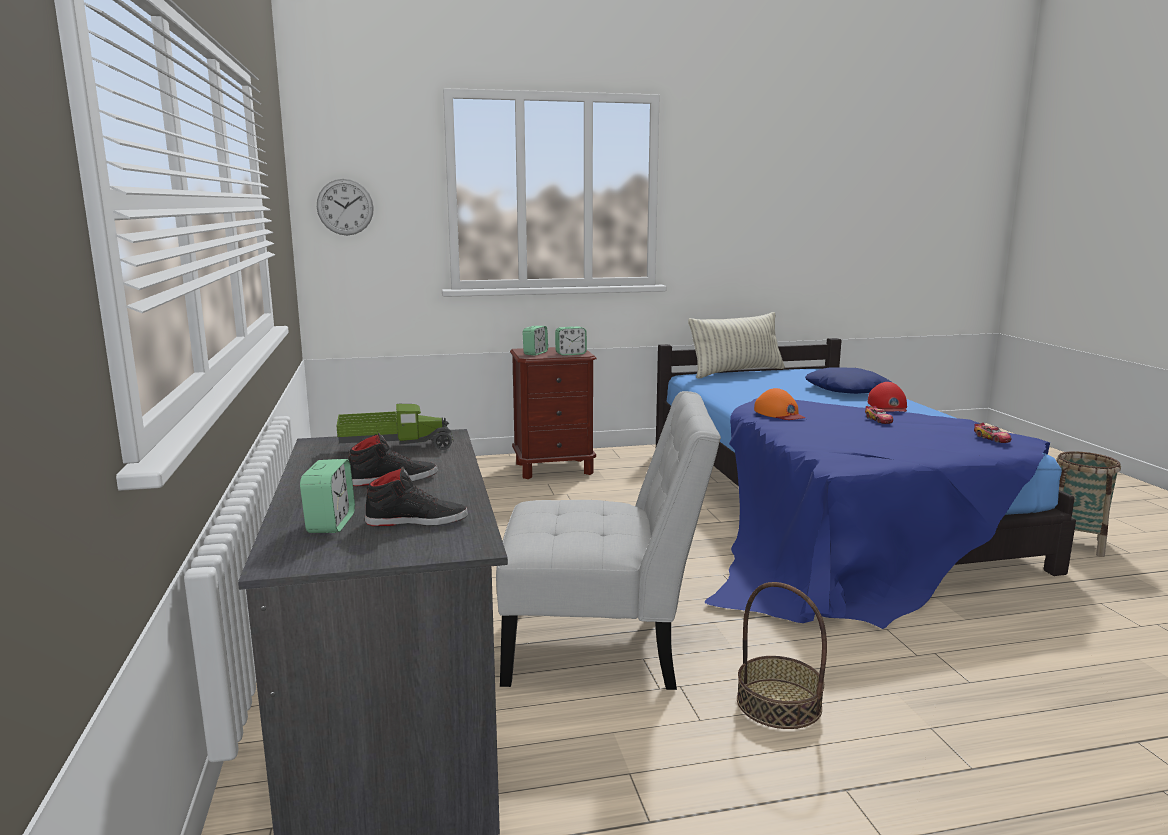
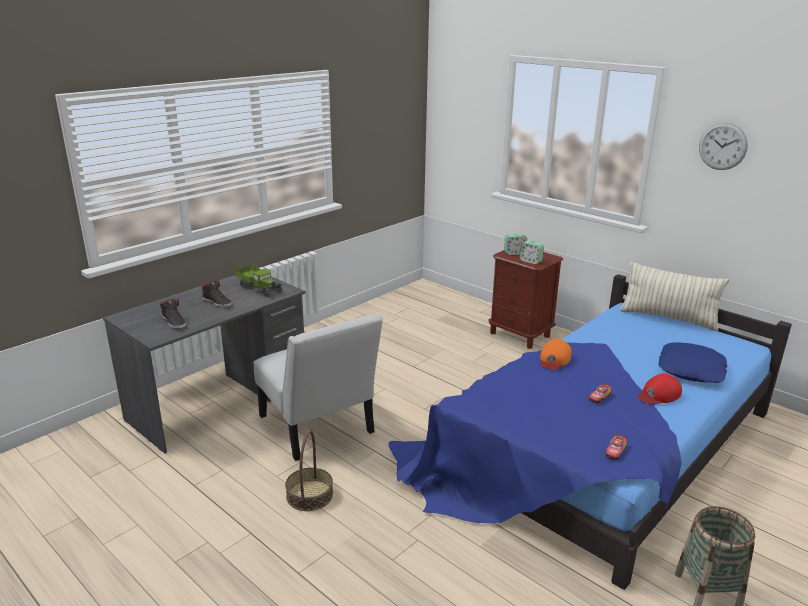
camera: 55 degrees right, 10 degrees up
(330, 524) = (160, 310): alarm clock -> none
(345, 207) = (450, 128): wall clock -> wall clock (722, 146)

